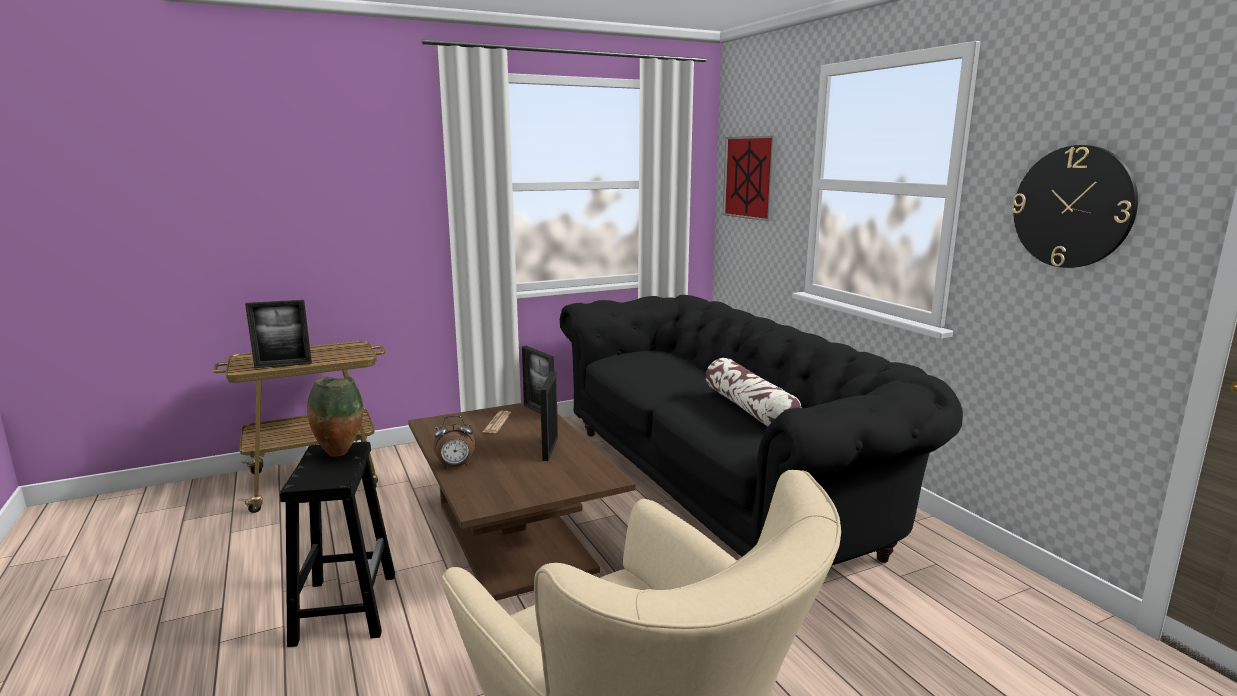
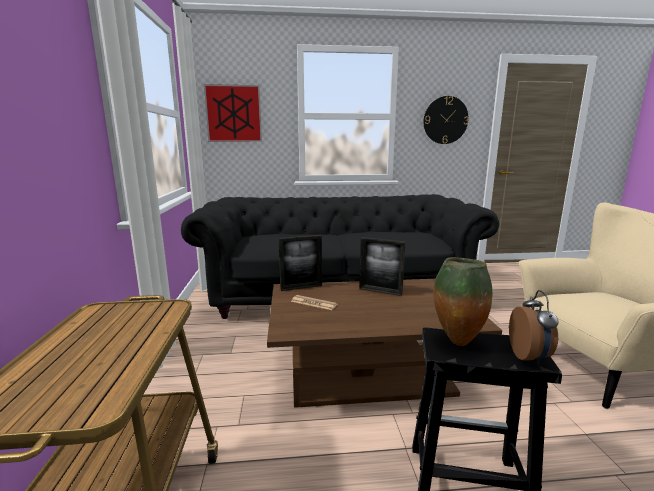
camera: 70 degrees left, 0 degrees up
(283, 365) = (132, 361): picture frame -> none
(455, 466) = (401, 325): alarm clock -> alarm clock (530, 357)
(749, 409) = (383, 234): pillow -> none

